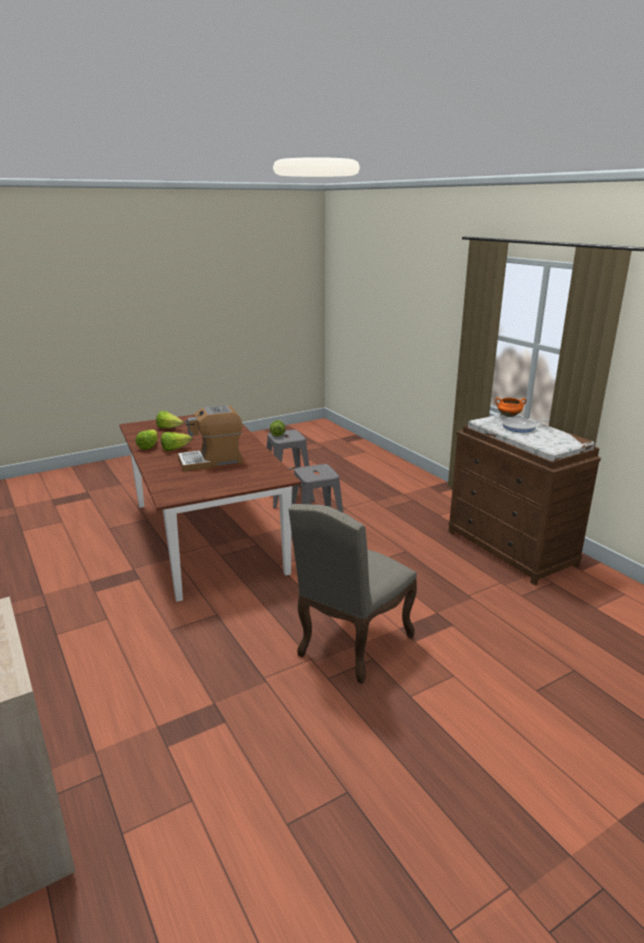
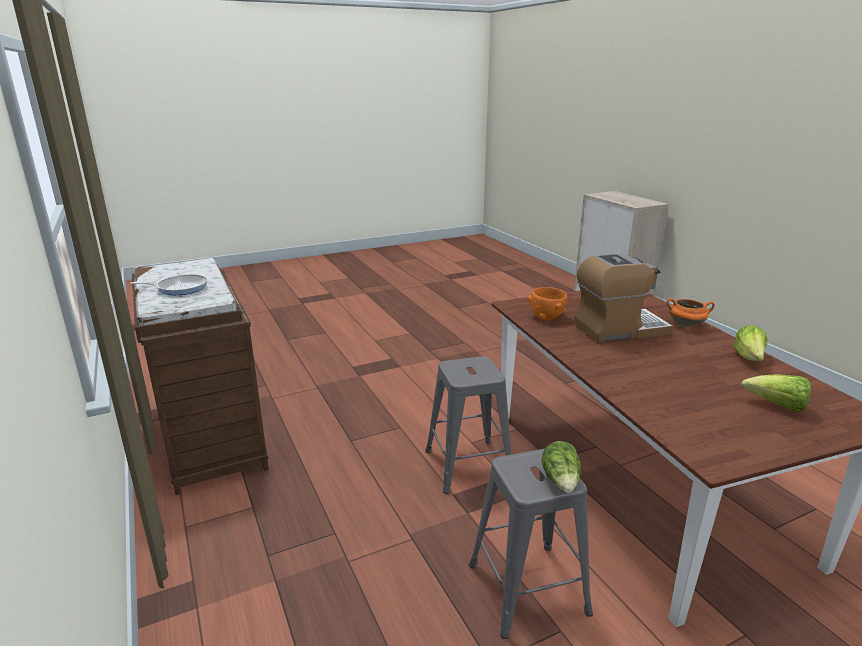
camera: 175 degrees left, 0 degrees up
(175, 449) = (698, 352): lettuce -> none
(260, 468) = (546, 317): none -> orange bowl
(350, 645) = (444, 358): grey chair -> none
(508, 416) = (157, 306): orange cooking pot -> orange cooking pot (686, 325)

